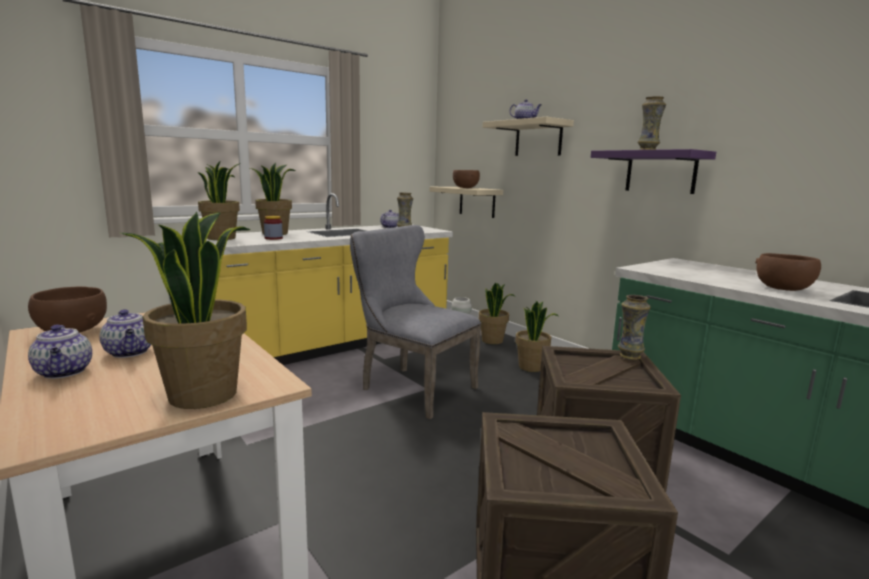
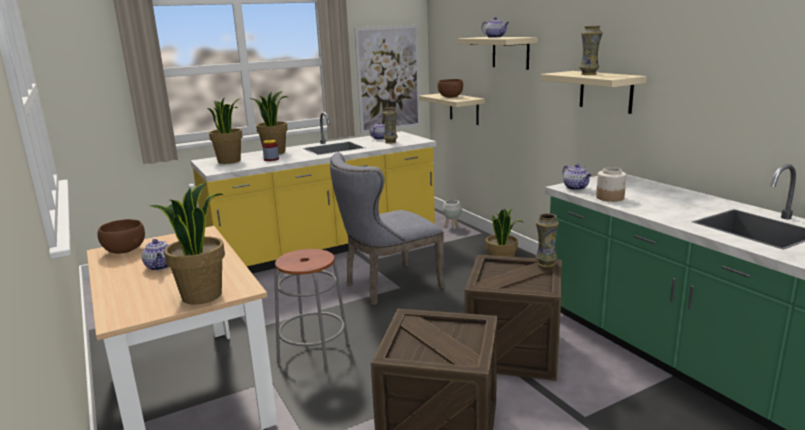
camera: 10 degrees right, 5 degrees up
(64, 372) = (123, 280): teapot -> teapot (576, 188)
(341, 474) = (314, 353): none -> grey stool
(396, 169) = (388, 79): none -> picture
(411, 388) = (387, 286): grey chair -> grey chair turned 75 degrees counterclockwise
(492, 341) = (476, 242): potted plant -> none
(660, 172) = (606, 91): purple shelf -> beige shelf
(702, 278) = (610, 197): none -> jar
(783, 289) = (668, 209): brown bowl -> none

